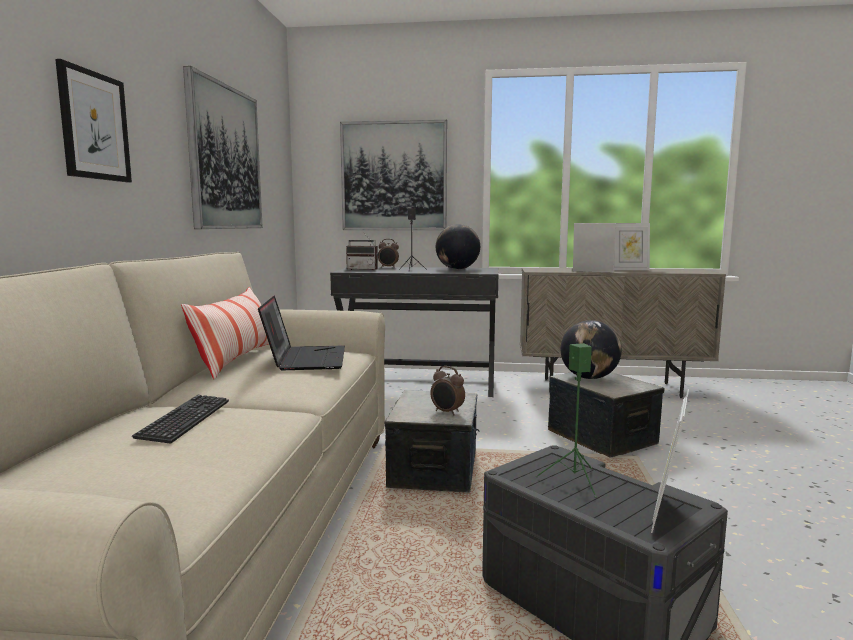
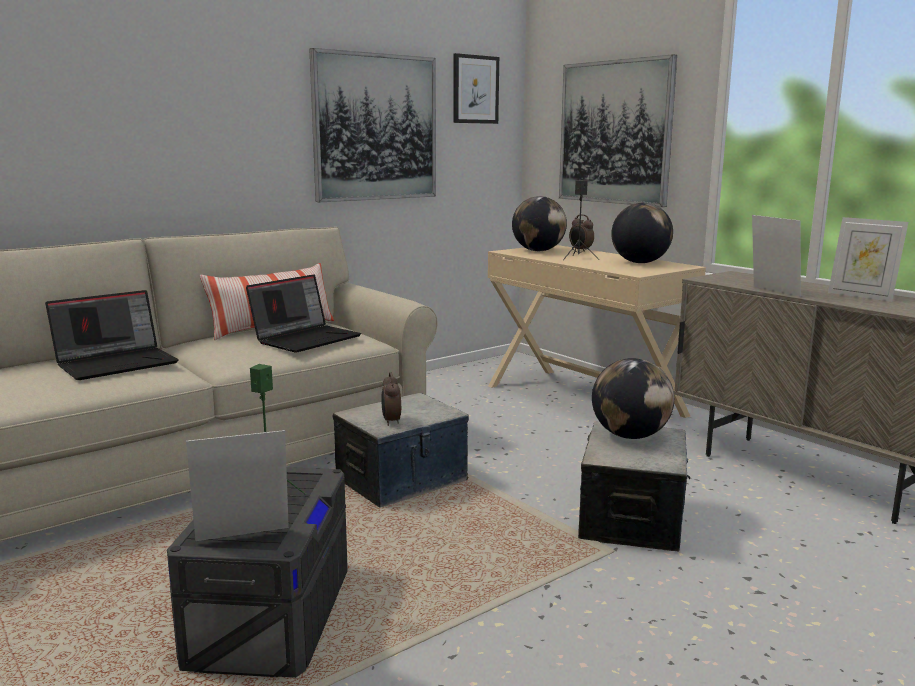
camera: 45 degrees right, 5 degrees up
(94, 126) = (184, 125): picture -> picture (475, 89)
(185, 420) = (118, 363): keyboard -> laptop
(364, 269) = (538, 251): radio -> globe
(418, 383) = (584, 400): black desk -> beige desk

